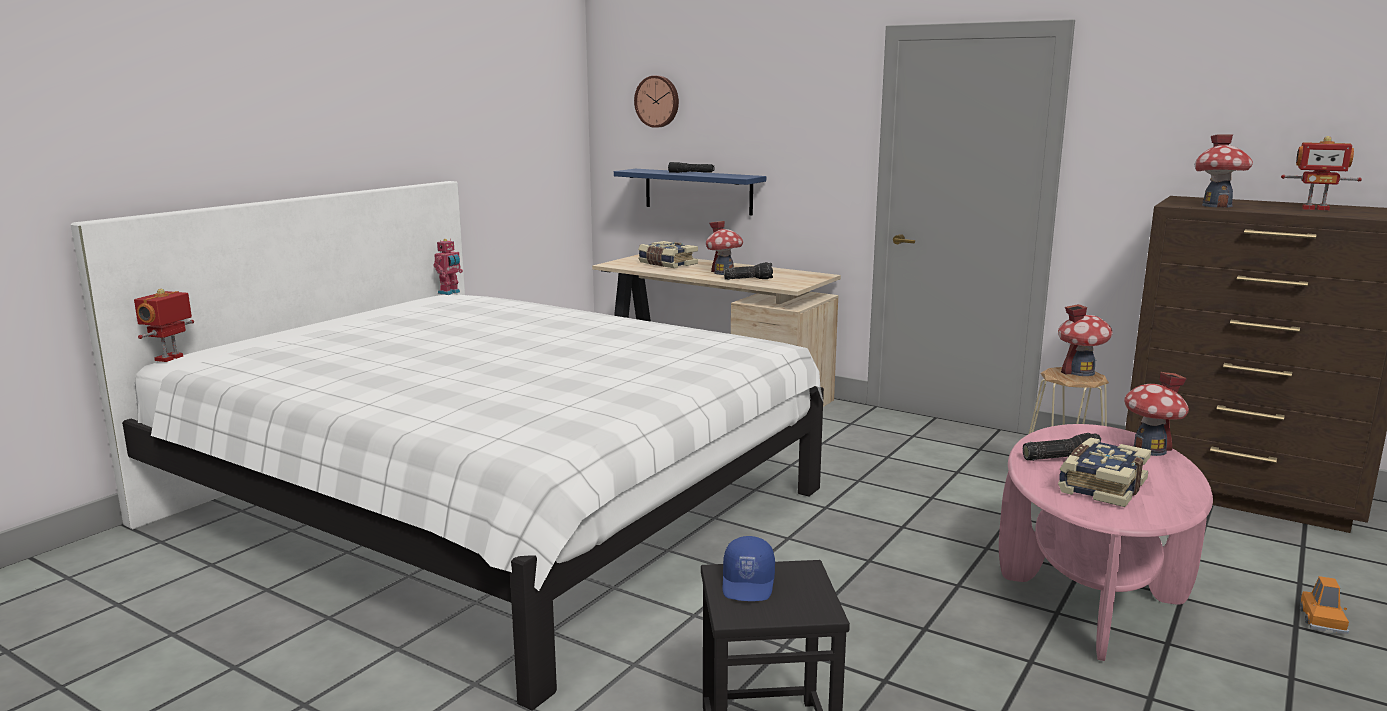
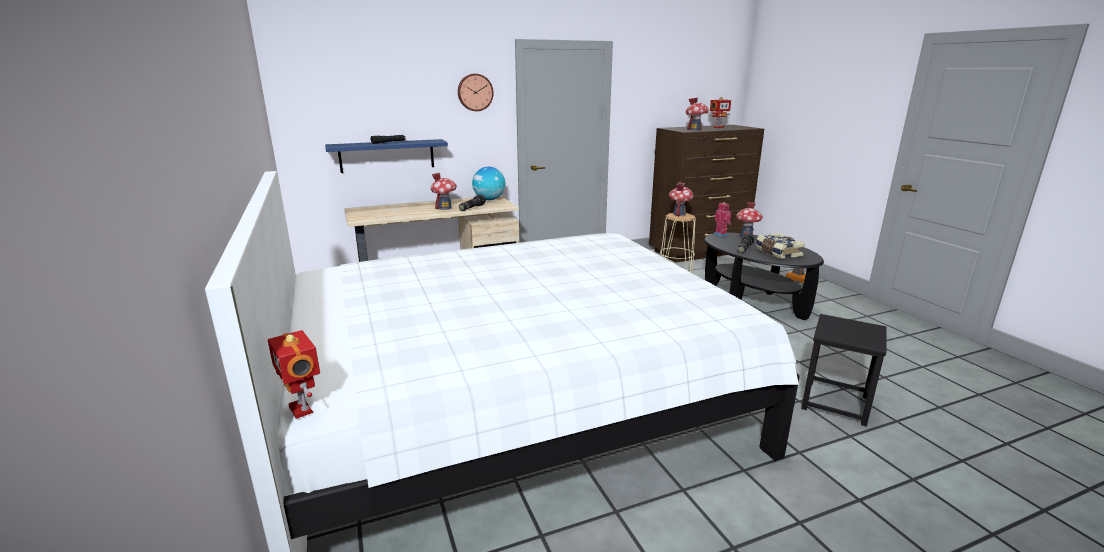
camera: 55 degrees left, 5 degrees up
(450, 293) = (309, 270): toy robot -> toy robot (721, 234)
(658, 101) = (341, 90): wall clock -> wall clock (475, 92)
(667, 264) = (392, 211): book -> none
(749, 584) = (841, 333): blue cap -> none
(804, 276) = (489, 199): none -> globe
(1091, 591) = (752, 301): pink coffee table -> black coffee table

